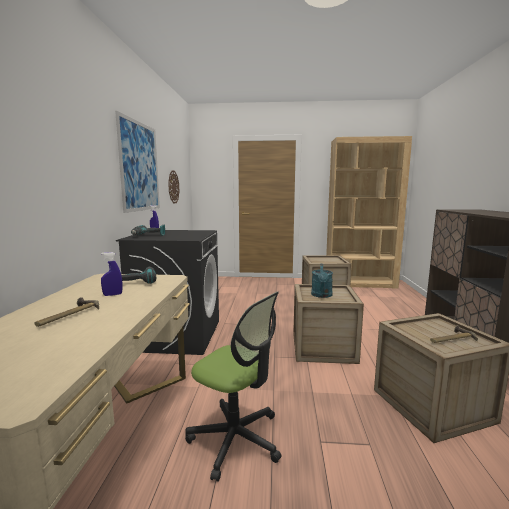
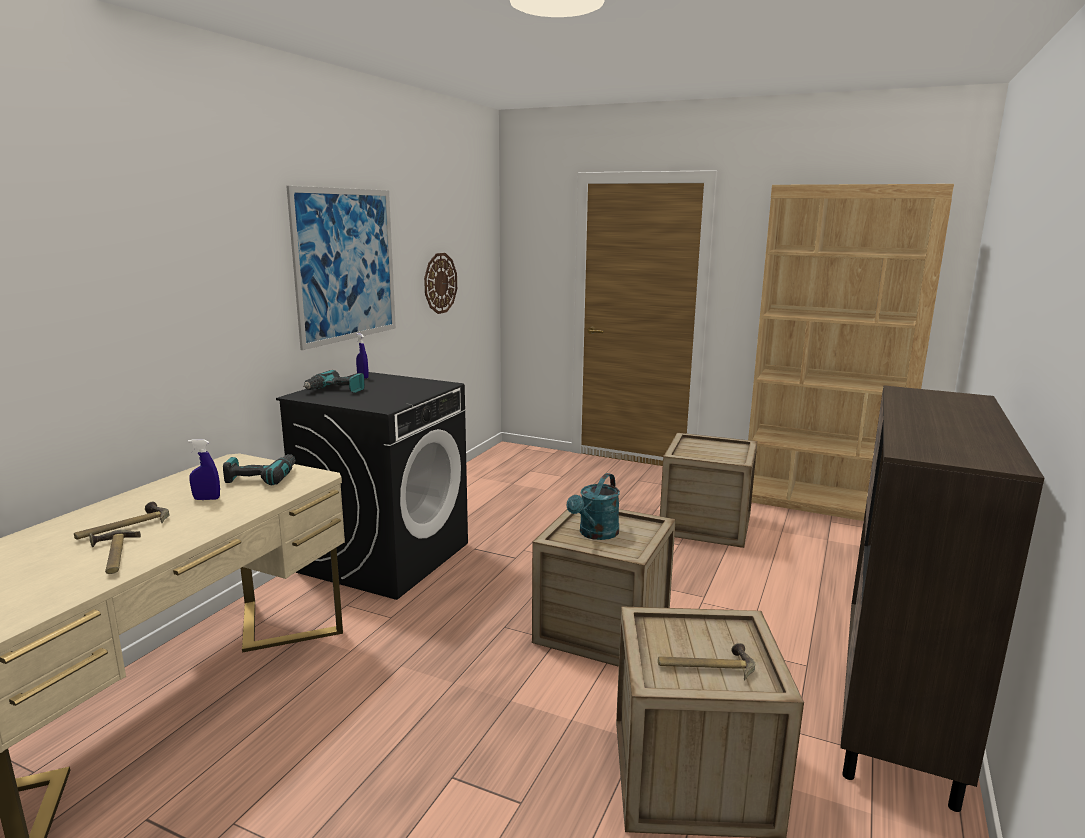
camera: 20 degrees right, 5 degrees up
(82, 332) = (111, 557): none -> hammer
(236, 439) = (341, 739): office chair -> none

